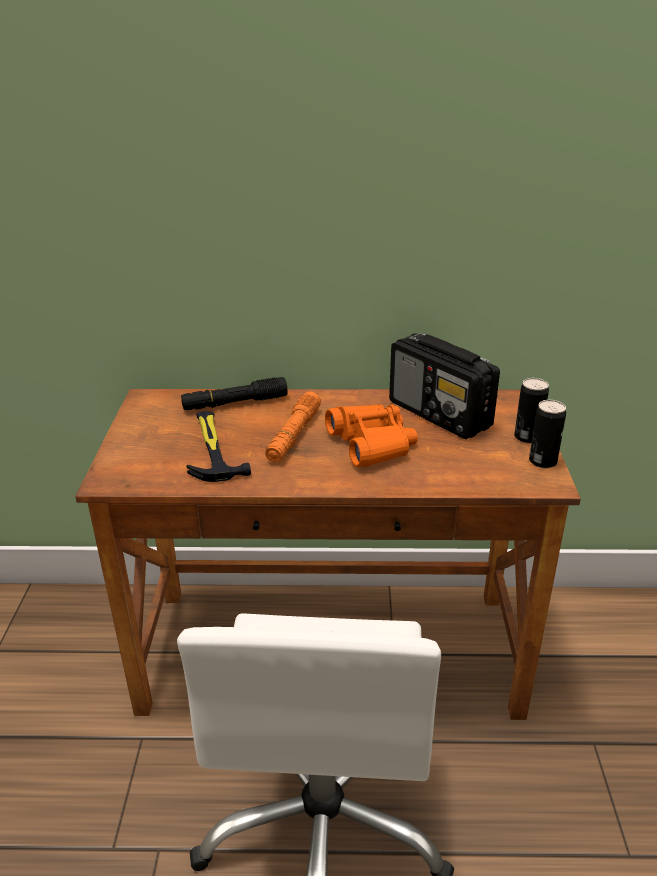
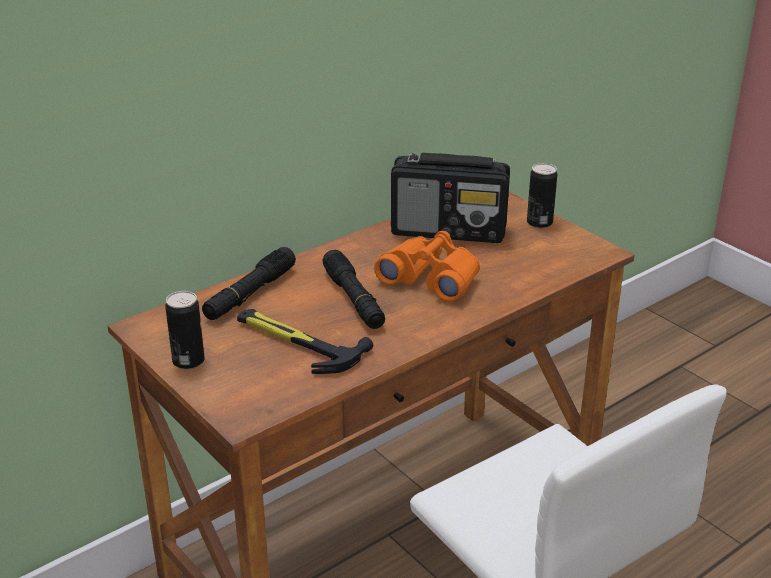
camera: 40 degrees left, 0 degrees up
(293, 435) = (353, 299): orange flashlight -> black flashlight
(542, 461) = (575, 237): can -> can (188, 361)

